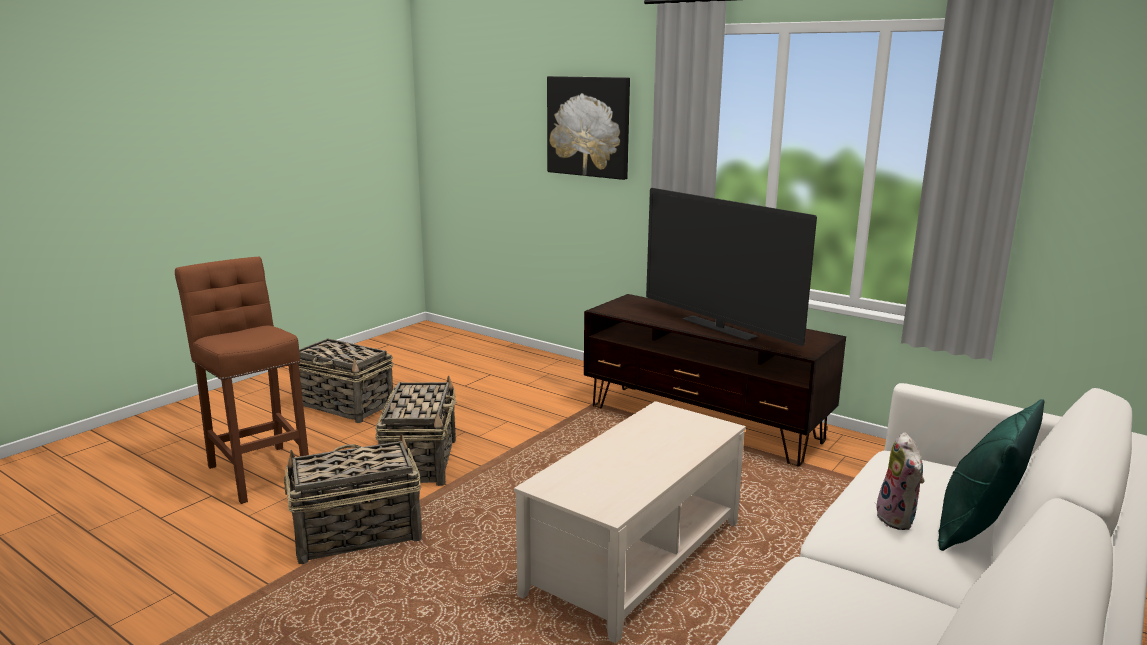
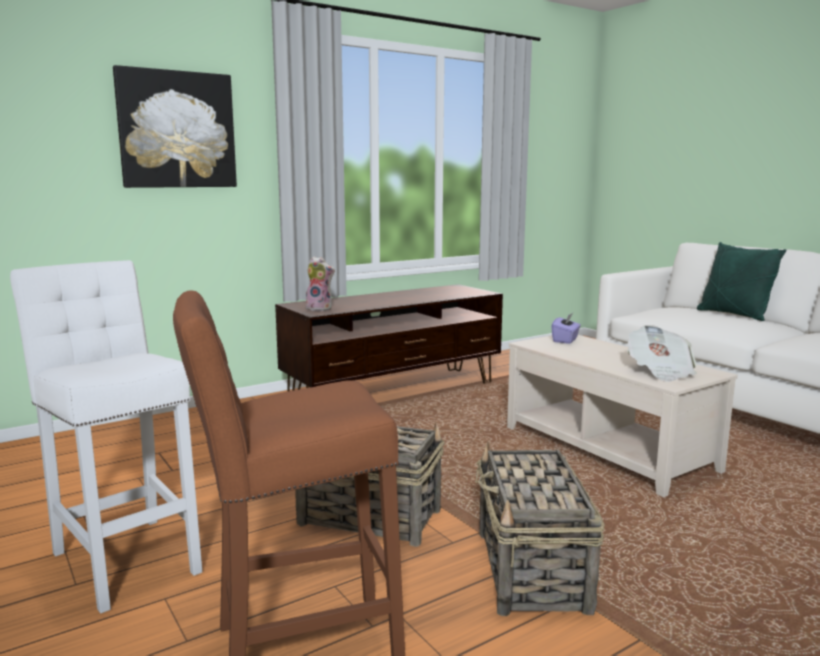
camera: 70 degrees left, 5 degrees down
(346, 406) = (125, 557): basket -> white stool
(591, 480) = (660, 371): none -> newspaper
(696, 426) = (565, 340): none -> purple tissue box
(718, 328) = (411, 298): television -> none
(899, 519) = (732, 320): plush toy -> plush toy (320, 309)

